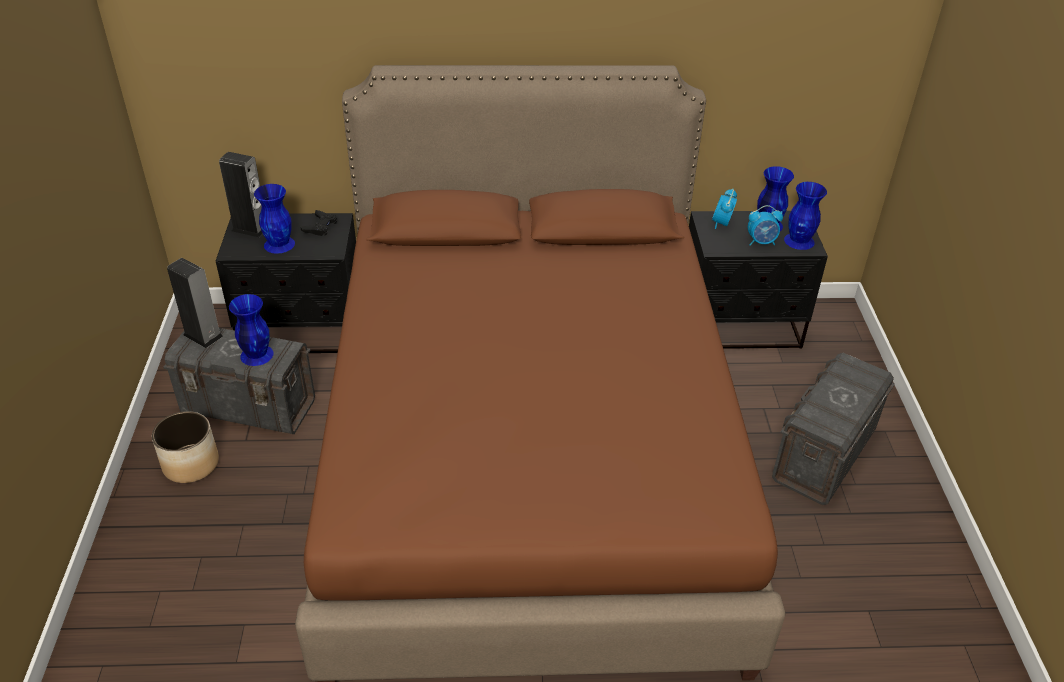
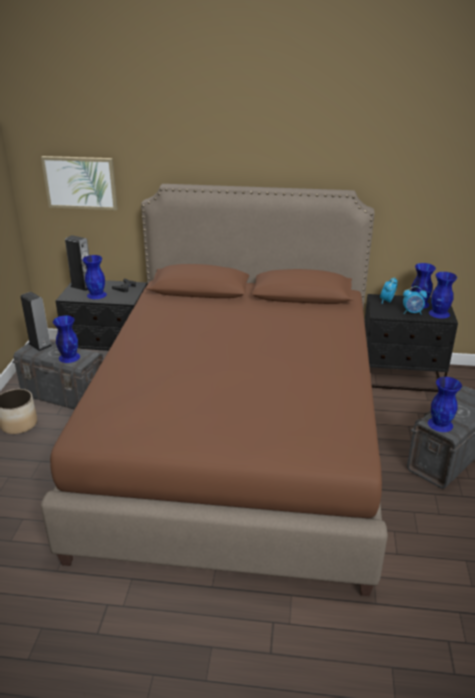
camera: 10 degrees right, 10 degrees down
(235, 67) = (80, 182): none -> picture
(821, 421) = (440, 424): none -> blue vase

